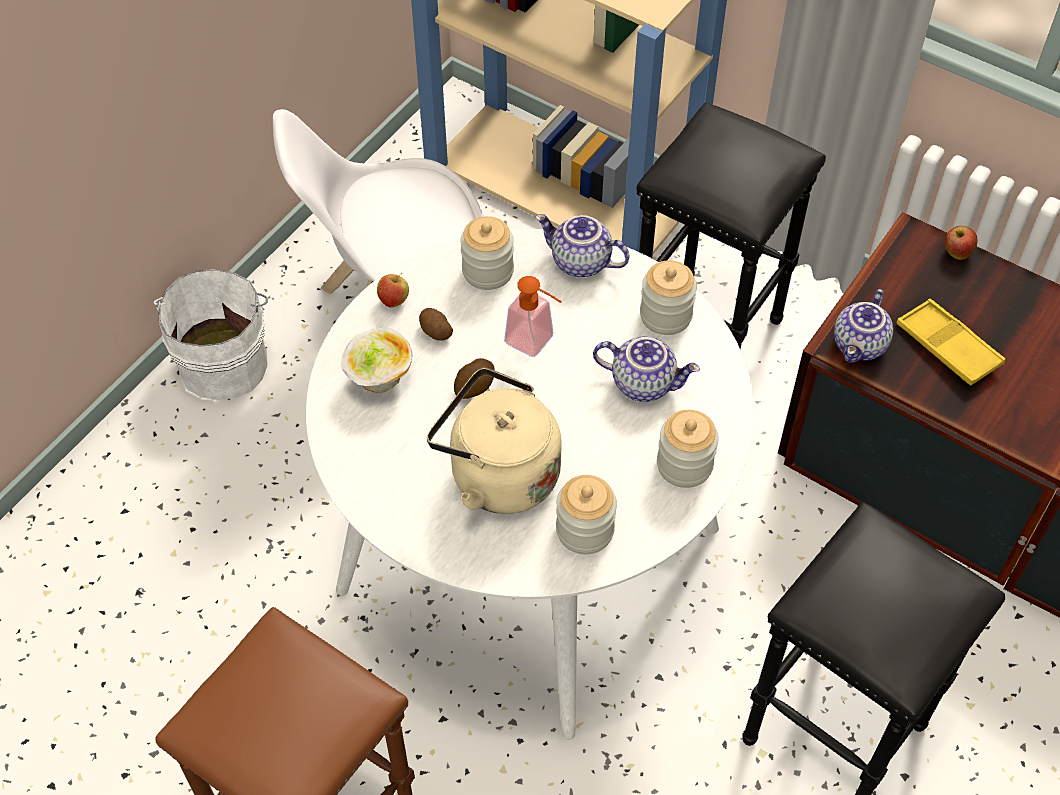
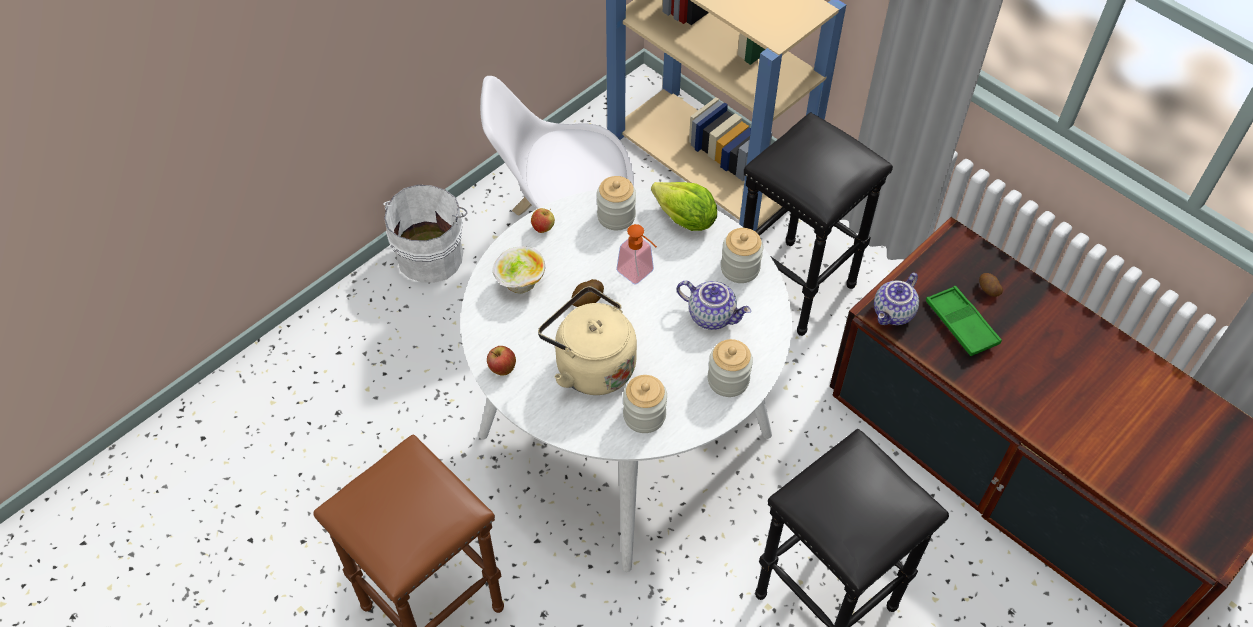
camera: 10 degrees right, 0 degrees up
(435, 331) = (568, 255): potato -> potato (988, 289)
(579, 263) = (685, 220): teapot -> lettuce
(947, 347) = (961, 324): yellow tray -> green tray
(956, 253) = (985, 254): apple -> apple (502, 368)

